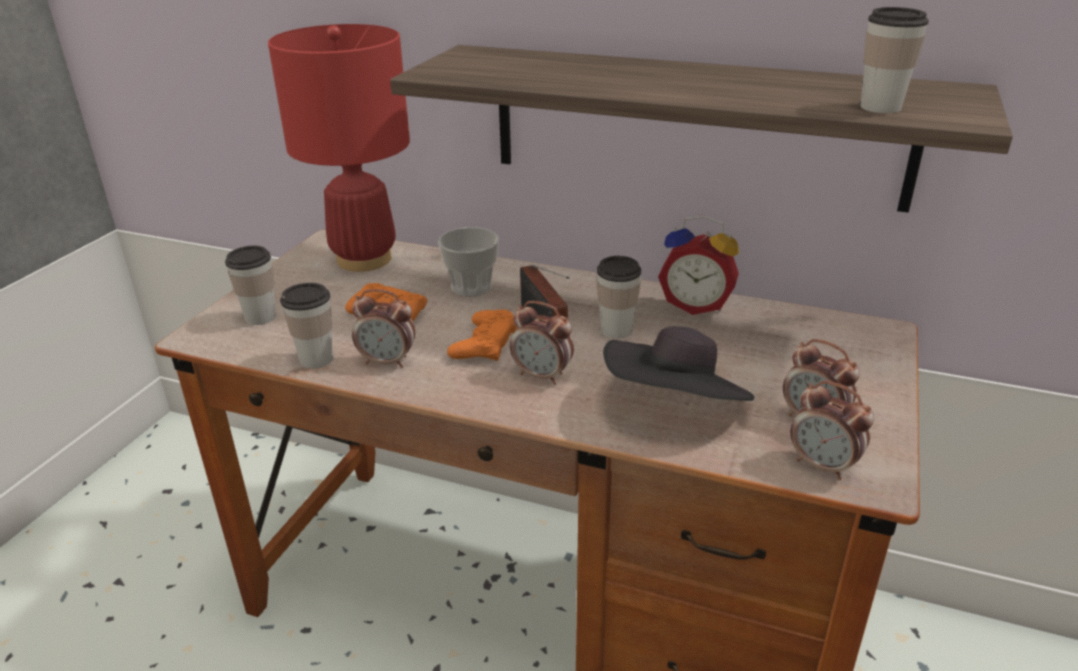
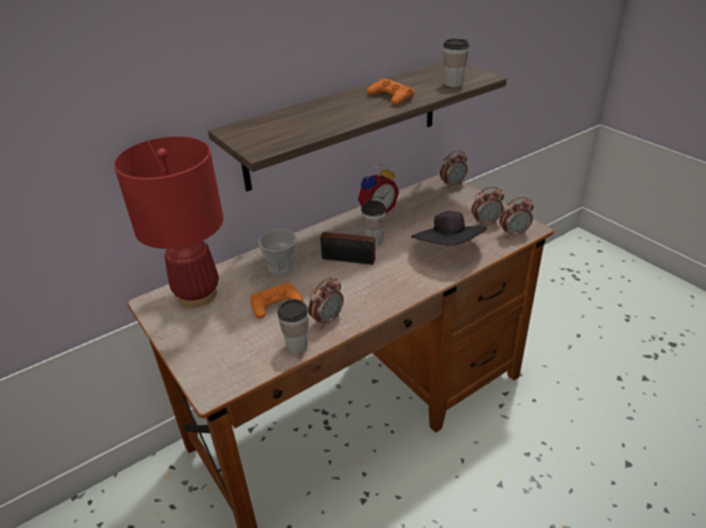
camera: 55 degrees left, 5 degrees up
(260, 317) = (220, 356): cup -> none
(485, 343) = (344, 282): orange game controller -> orange game controller (391, 97)
(542, 376) = (391, 275): alarm clock -> alarm clock (452, 185)

